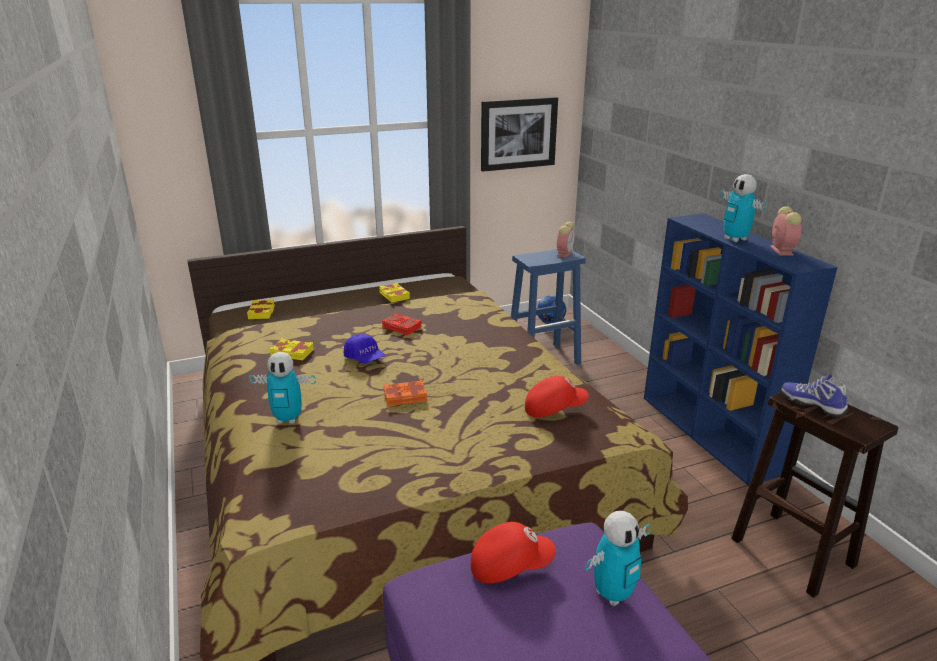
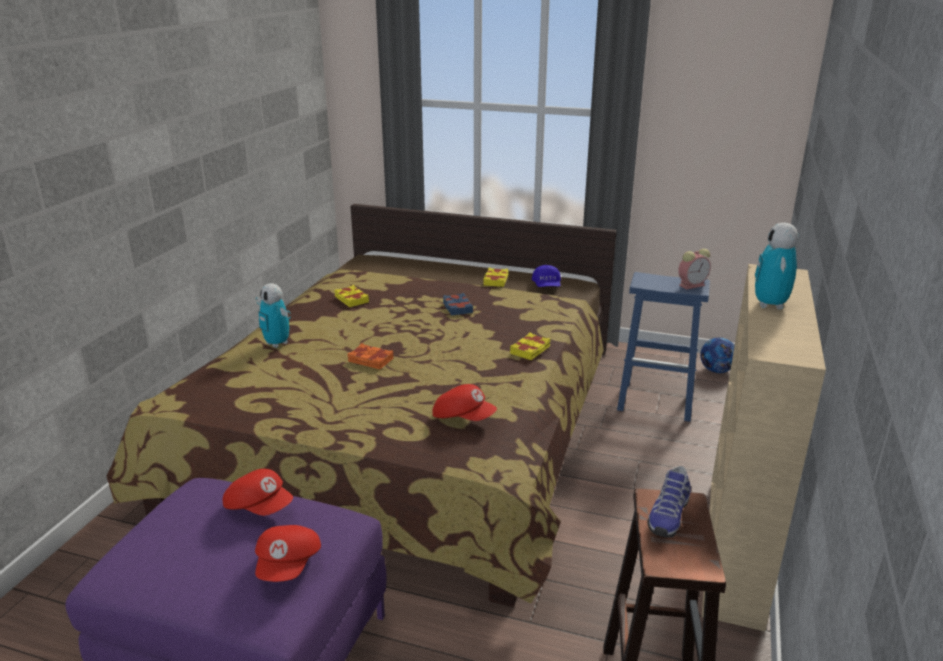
camera: 40 degrees right, 0 degrees up
(262, 312) = (384, 264): yellow book -> yellow book (530, 350)
(365, 358) = (391, 321): blue cap -> blue cap (546, 286)
(401, 327) = (457, 308): red book -> blue book
(518, 133) = (712, 138): picture -> none
(613, 594) = (289, 565): toy robot -> red cap
(709, 434) = (735, 549): blue bookcase -> beige bookcase
(780, 250) = (797, 331): alarm clock -> none
(812, 404) = (667, 516): shoe -> shoe turned 150 degrees counterclockwise

